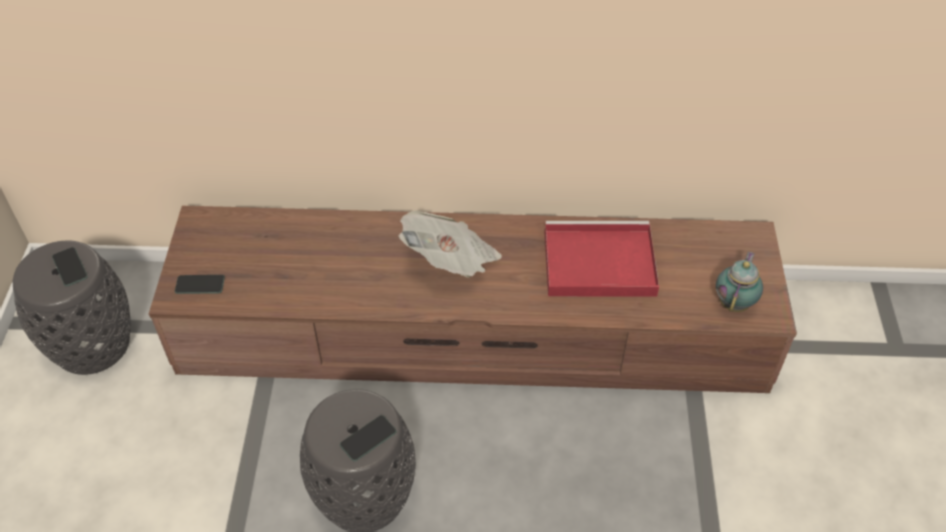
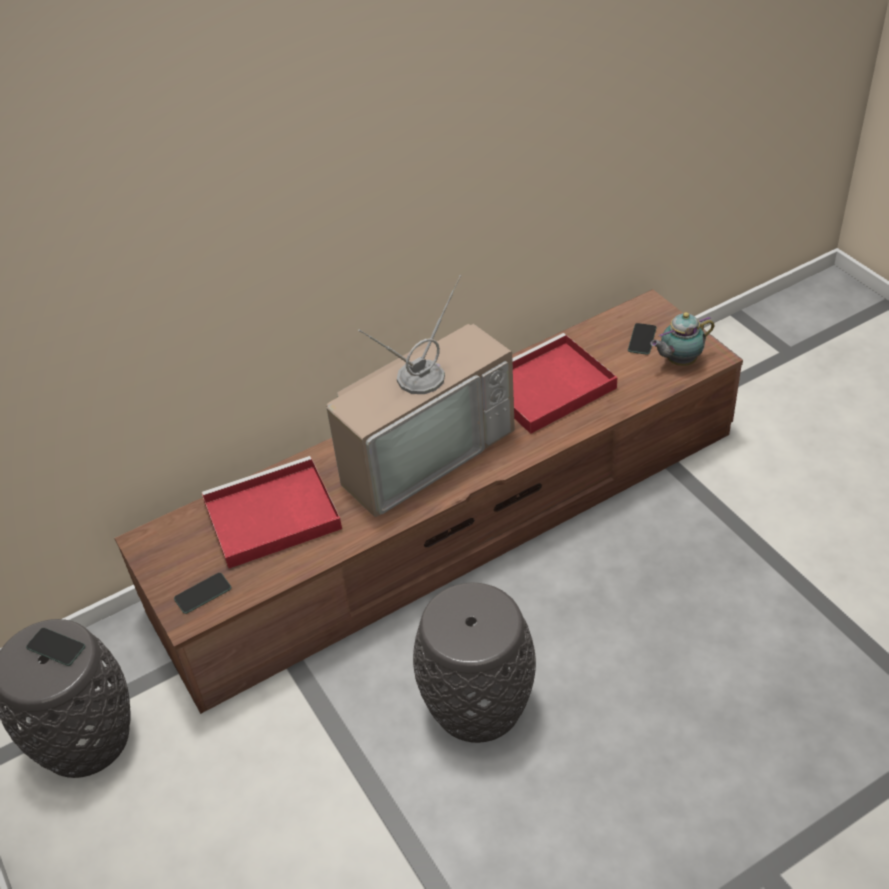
camera: 30 degrees left, 5 degrees down
(294, 251) = (269, 517): none -> red tray
(368, 438) = (492, 620): phone -> phone (642, 339)
(451, 261) = (422, 450): newspaper -> television
(734, 302) = (679, 361): teapot -> teapot turned 105 degrees counterclockwise

